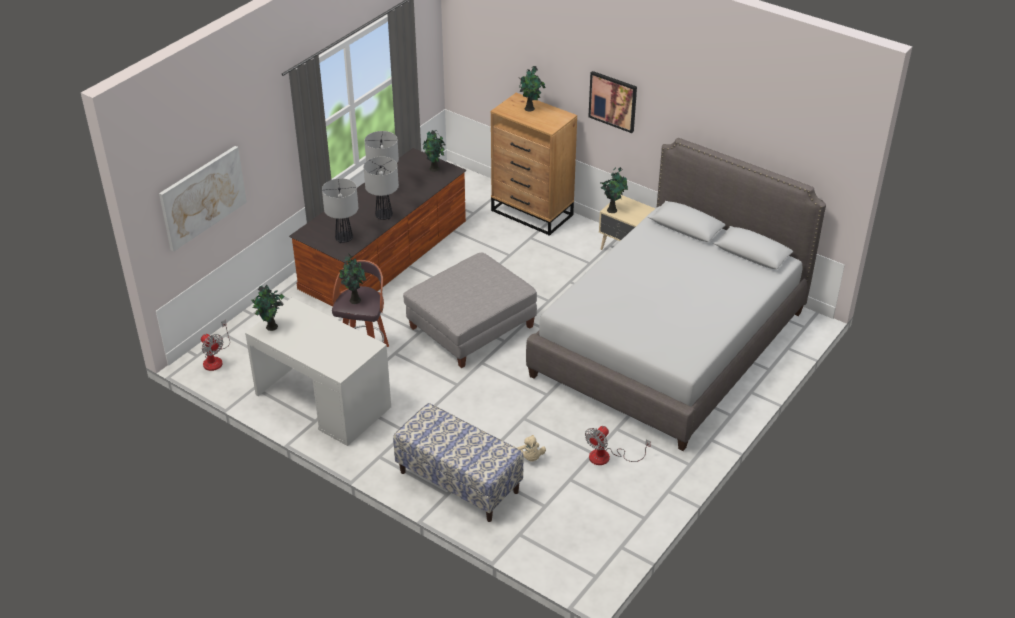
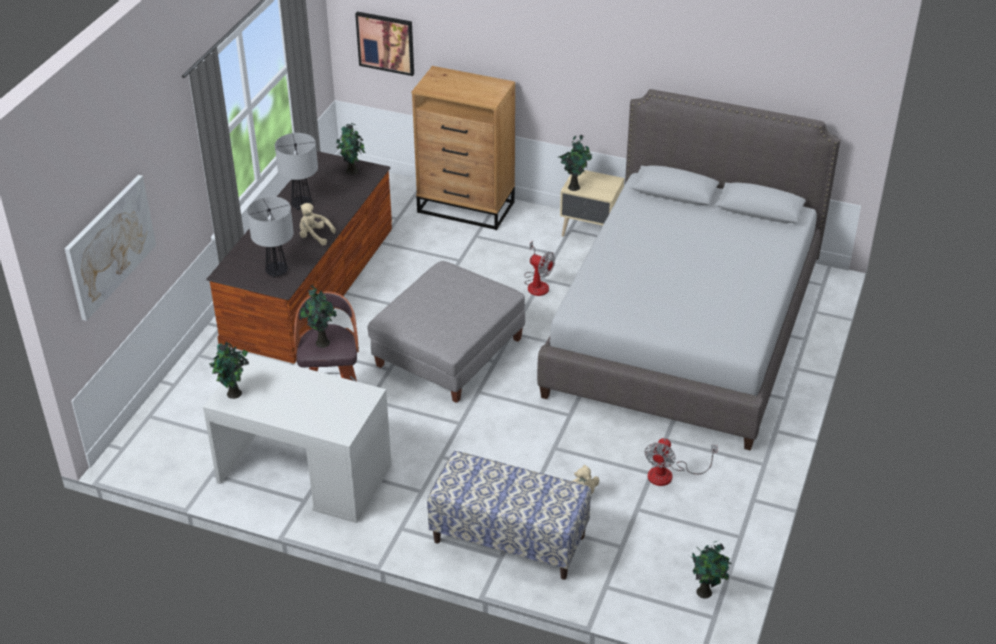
camera: 15 degrees left, 0 degrees up
(215, 359) = (148, 448): fan -> fan (537, 283)
(384, 216) = (314, 236): table lamp -> beige plush toy
(530, 108) = (457, 82): potted plant -> potted plant (705, 592)
(613, 101) = (560, 58): picture -> picture (385, 43)

